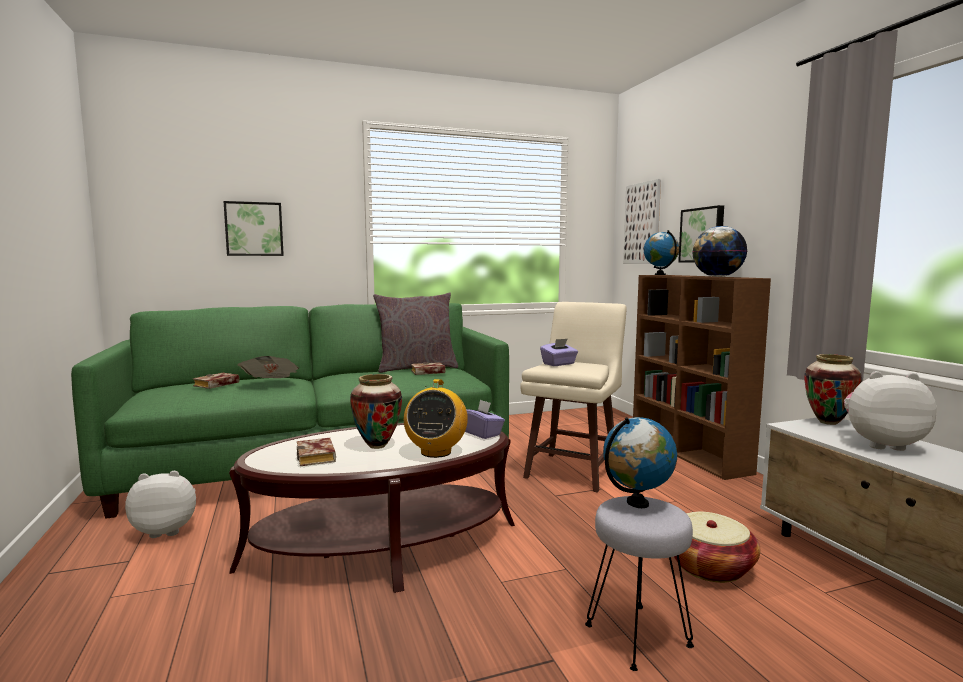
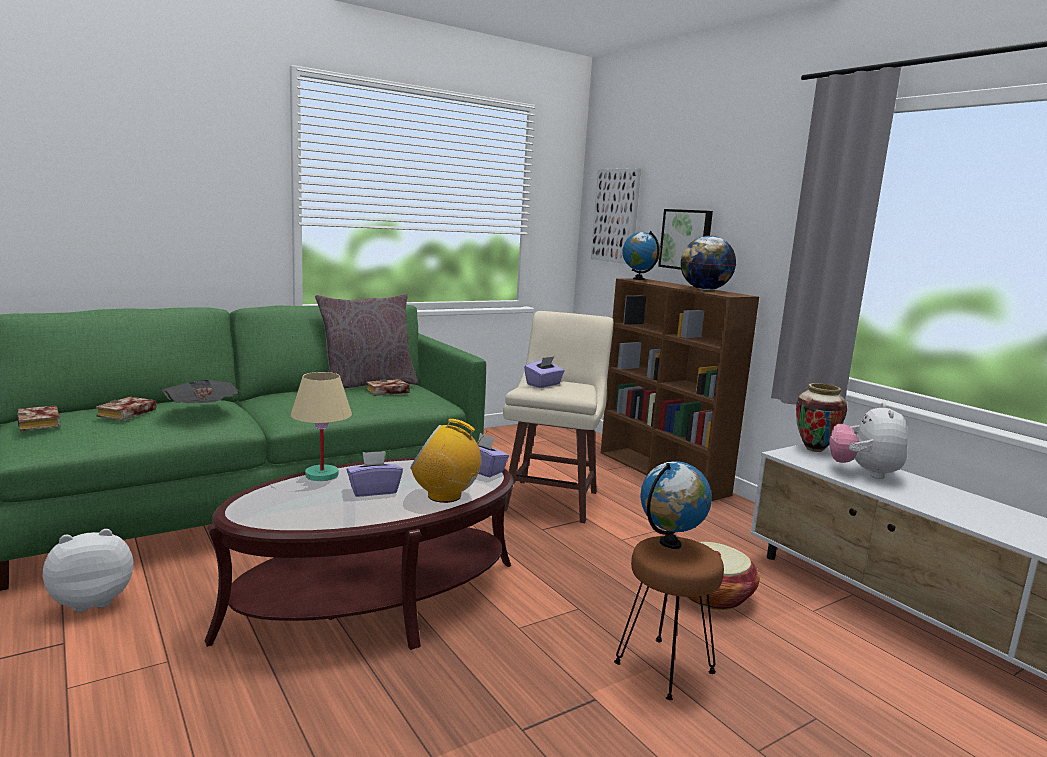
camera: 15 degrees left, 5 degrees up
(254, 229) = (145, 201): picture -> none
(318, 457) = (314, 508): book -> book (41, 423)
(341, 433) = (321, 475): none -> beige table lamp
(377, 446) = (374, 490): vase -> purple tissue box
(436, 452) = (445, 496): radio -> radio turned 105 degrees clockwise
(638, 637) = (665, 668): grey stool -> brown stool
(881, 444) = (864, 473): plush toy -> plush toy turned 75 degrees counterclockwise

